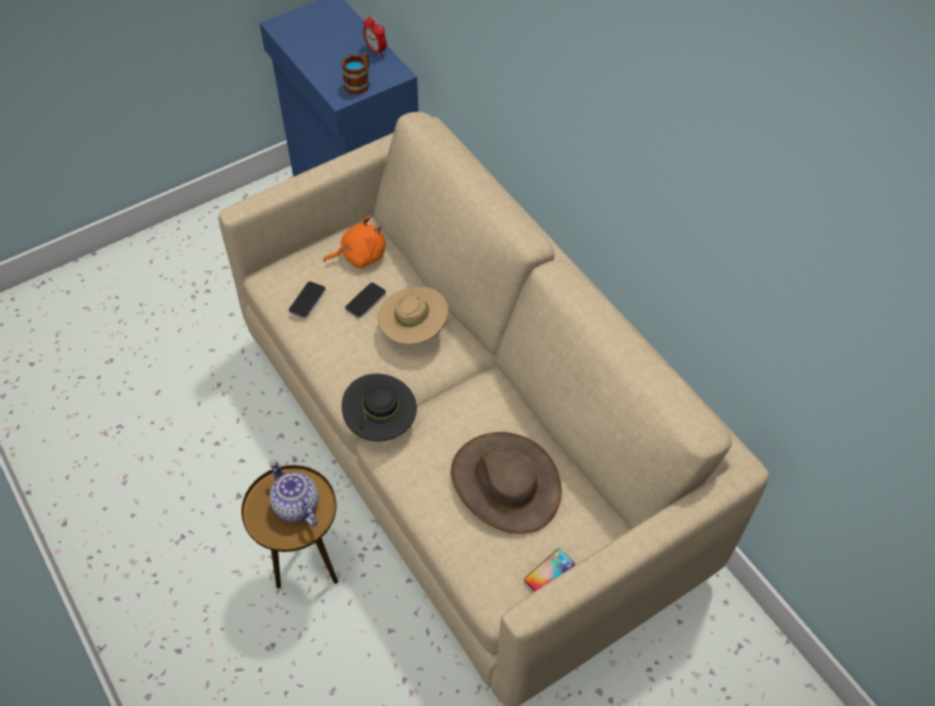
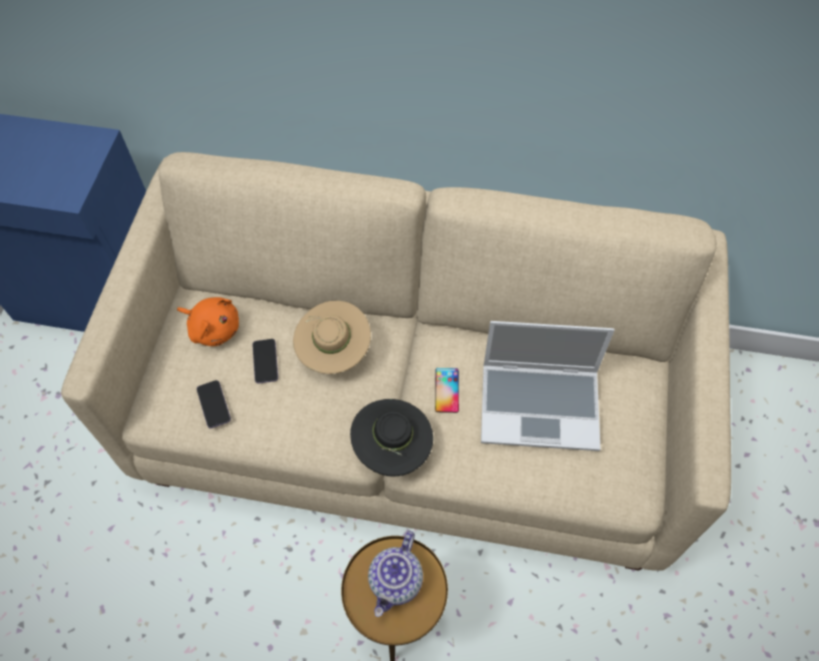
camera: 45 degrees left, 5 degrees up
(295, 505) = (396, 582): teapot -> teapot turned 75 degrees counterclockwise
(359, 82) = (70, 171): mug -> none
(360, 255) = (213, 328): orange plush toy -> orange plush toy turned 90 degrees clockwise
(375, 50) = (51, 132): alarm clock -> none
(506, 483) = (541, 406): brown hat -> laptop
(549, 572) = (643, 441): phone -> phone (446, 390)

